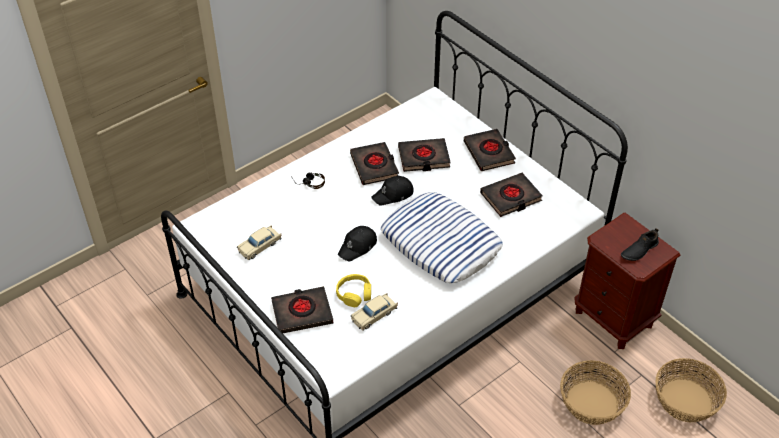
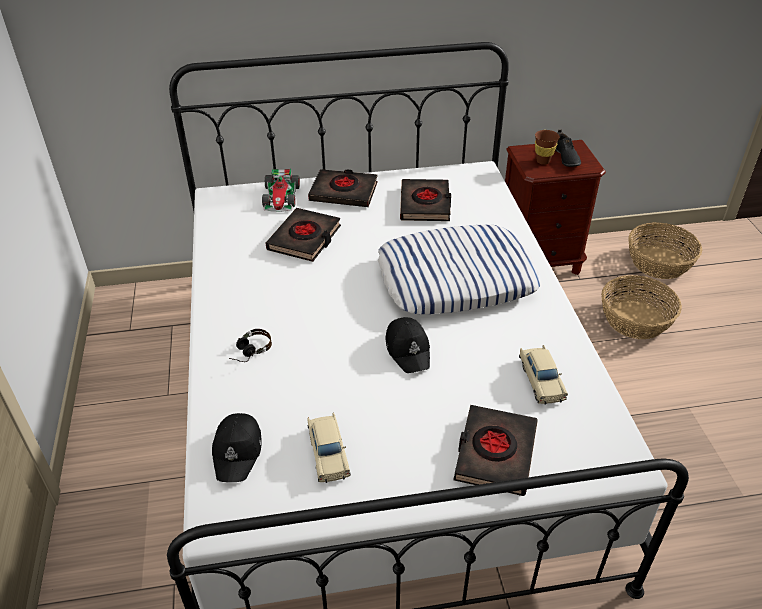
camera: 60 degrees left, 5 degrees down
(354, 294) = (492, 385): yellow headphones -> none
(374, 166) = (279, 282): black book -> none
(393, 195) = (343, 285): black cap -> black cap (238, 451)
(458, 127) = (281, 197): none -> toy car
(620, 239) = (543, 161): none -> brown cup

